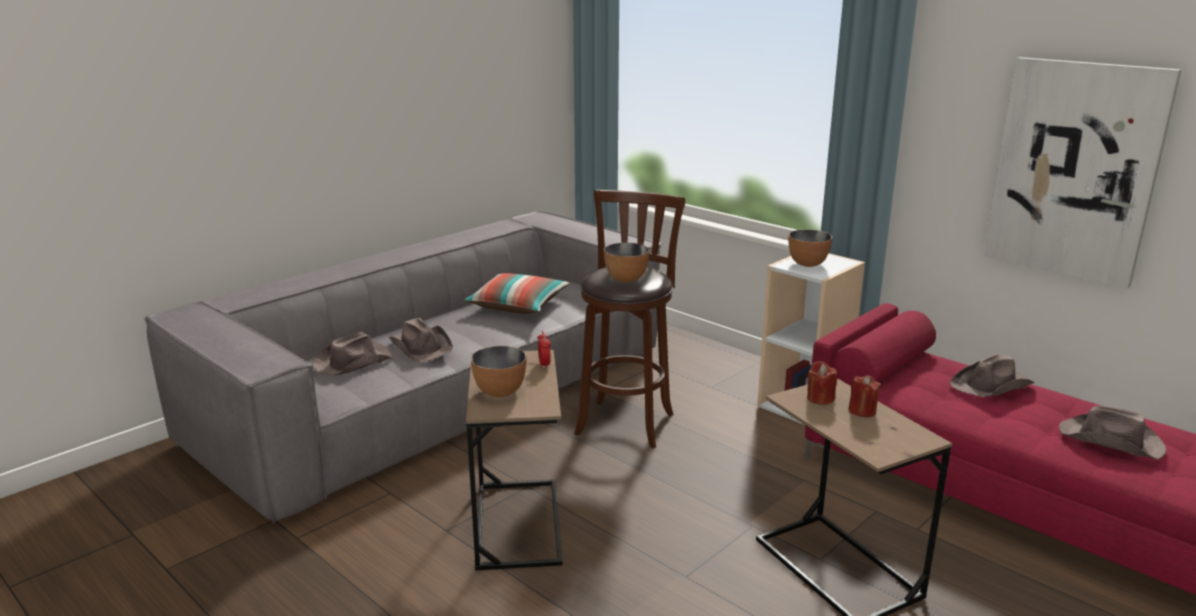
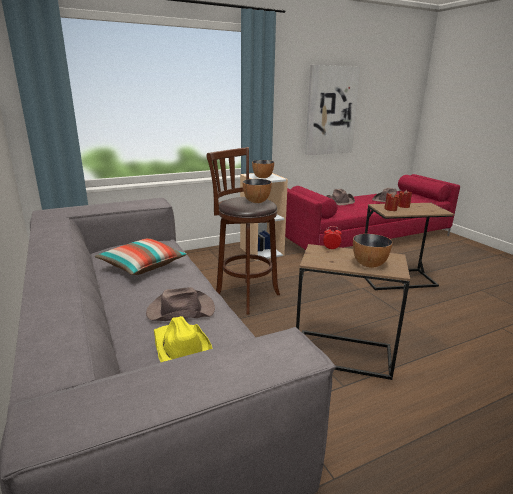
camera: 70 degrees left, 0 degrees up
(352, 362) = (181, 348): brown hat -> yellow hat

